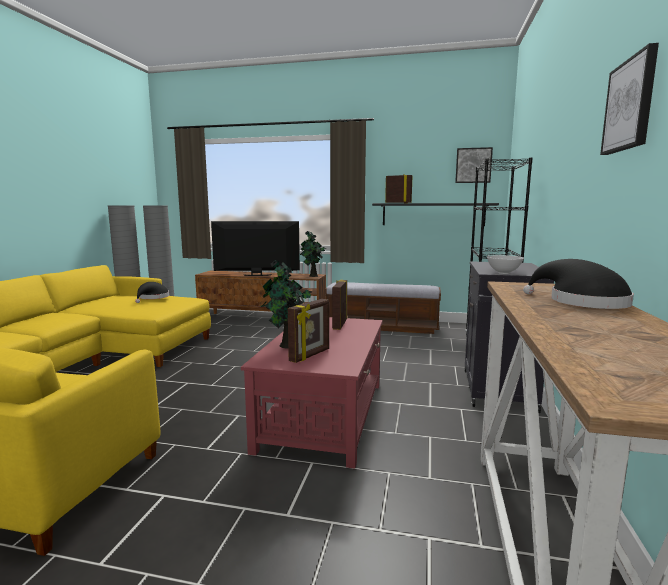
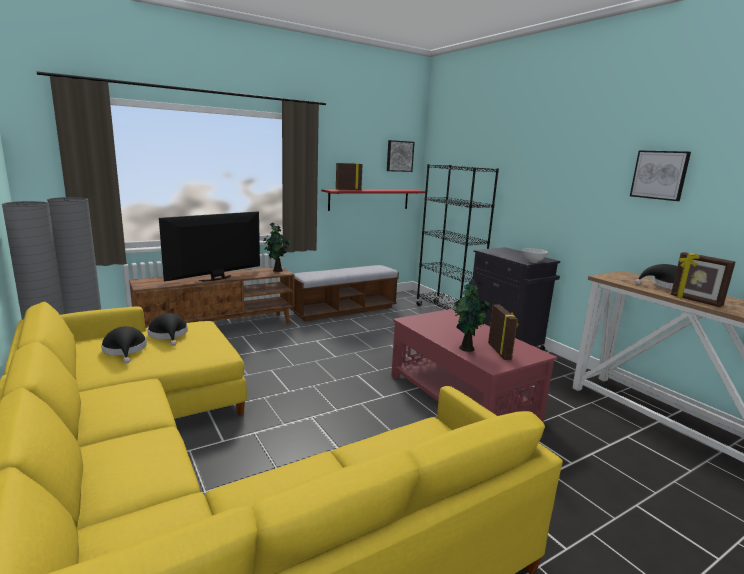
camera: 45 degrees left, 5 degrees up
(114, 300) = (125, 350): none -> black hat
(339, 324) = (440, 320): picture frame -> picture frame (695, 301)
(433, 214) = (369, 199): black shelf -> red shelf

